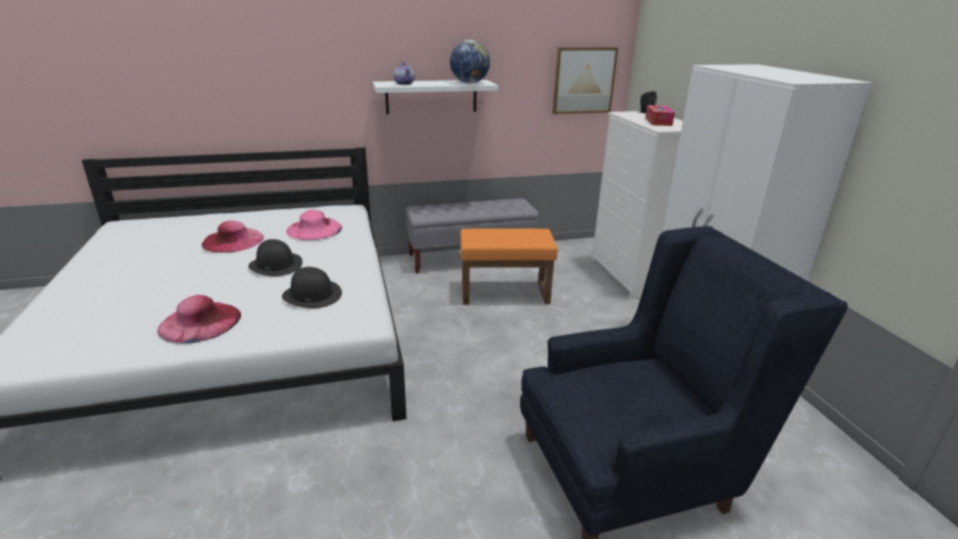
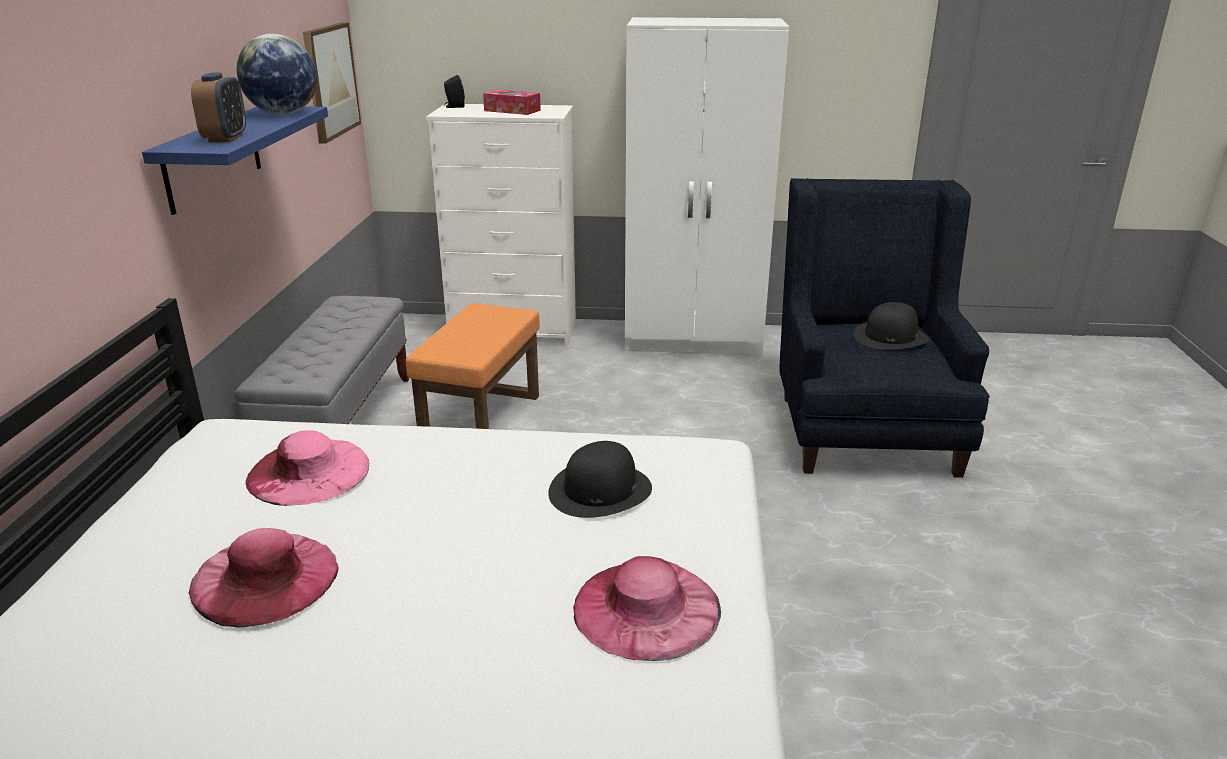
camera: 70 degrees left, 0 degrees up
(275, 265) = (448, 523): black hat -> black hat (890, 337)
(405, 84) = (225, 138): teapot -> alarm clock
(431, 96) = (213, 158): white shelf -> blue shelf

